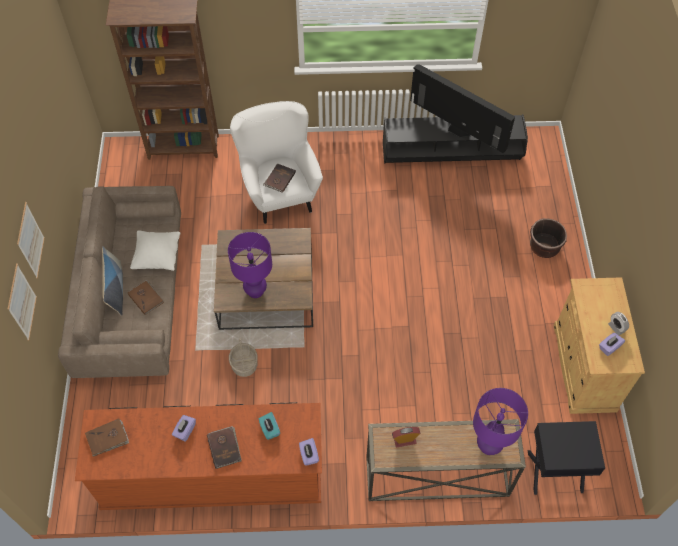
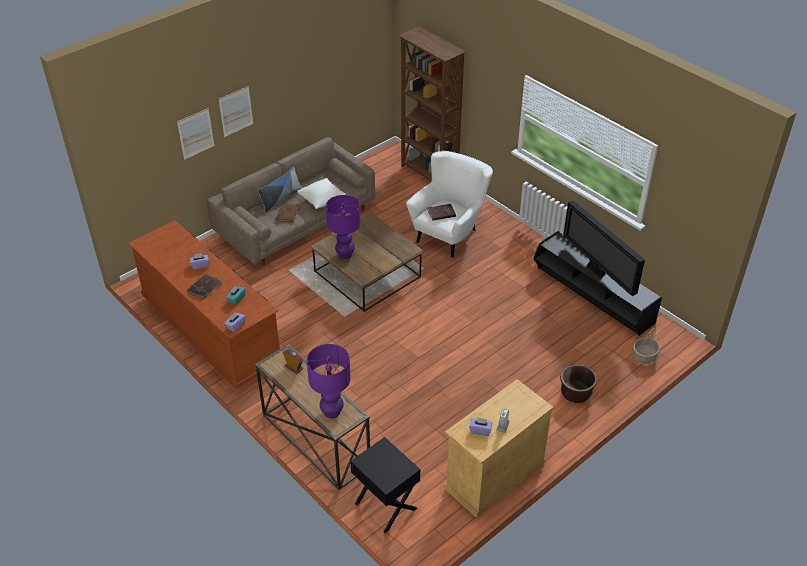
camera: 50 degrees right, 15 degrees down
(107, 438) = (165, 239): brown book -> none
(244, 364) = (301, 297): basket -> basket (644, 356)
(456, 131) = (597, 272): television -> television turned 150 degrees clockwise

